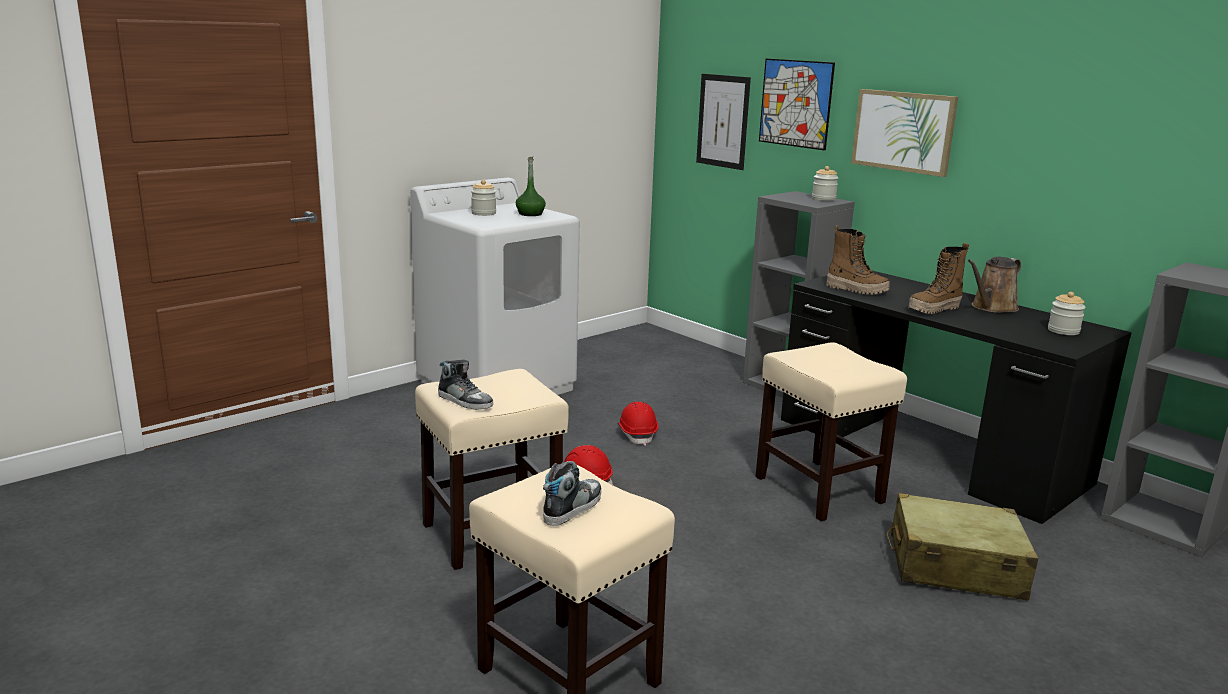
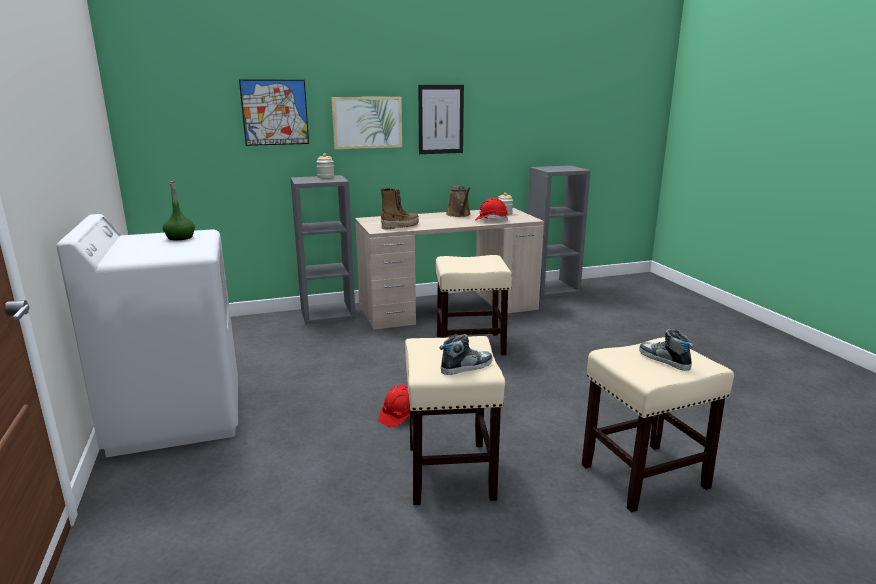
camera: 65 degrees left, 0 degrees up
(483, 213) = (145, 249): jar -> none
(637, 434) = (344, 378): red hard hat -> red hard hat (491, 220)
(723, 121) = (201, 134): picture -> picture (441, 119)
(928, 450) = (448, 307): black desk -> beige desk
(934, 309) = (452, 222): boot -> none
(954, 566) = (567, 338): beige suitcase -> none

